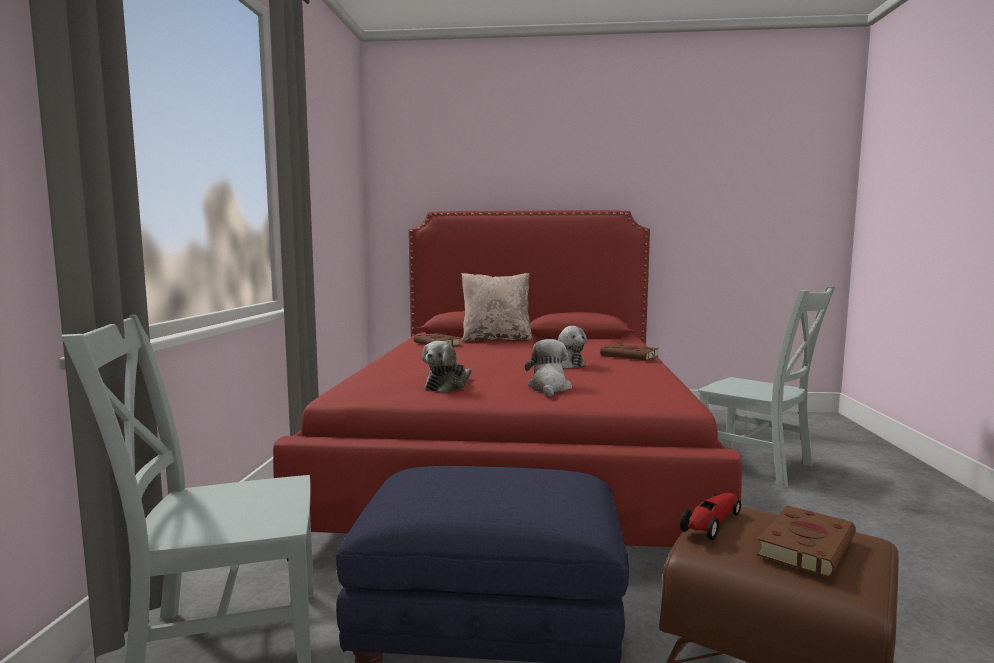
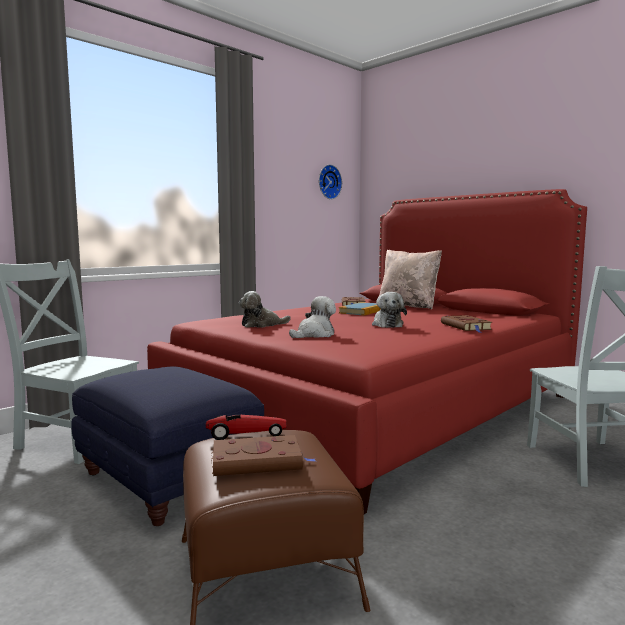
camera: 40 degrees right, 0 degrees up
(347, 183) = (328, 182): none -> wall clock
(483, 351) = (362, 311): none -> book

